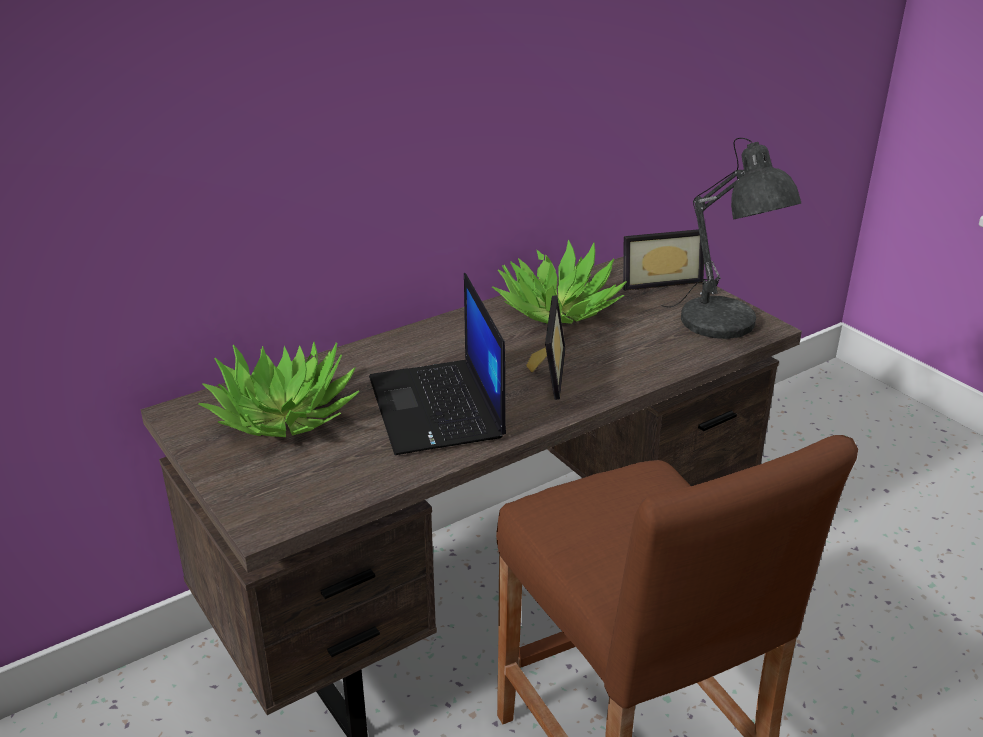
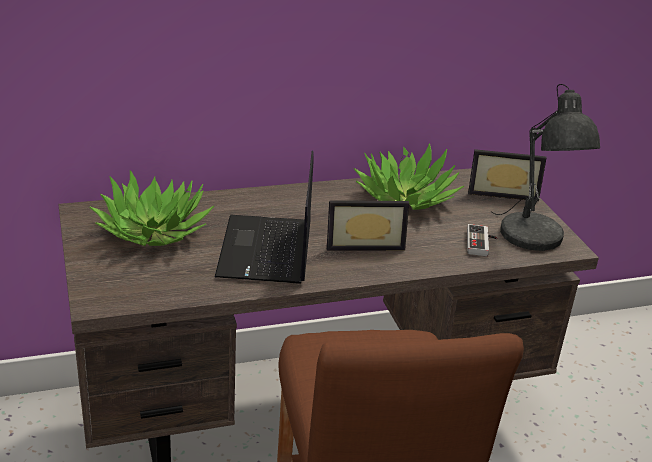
camera: 15 degrees right, 0 degrees up
(544, 372) = (364, 243): picture frame -> picture frame turned 60 degrees clockwise
(673, 343) = (482, 243): none -> game controller

